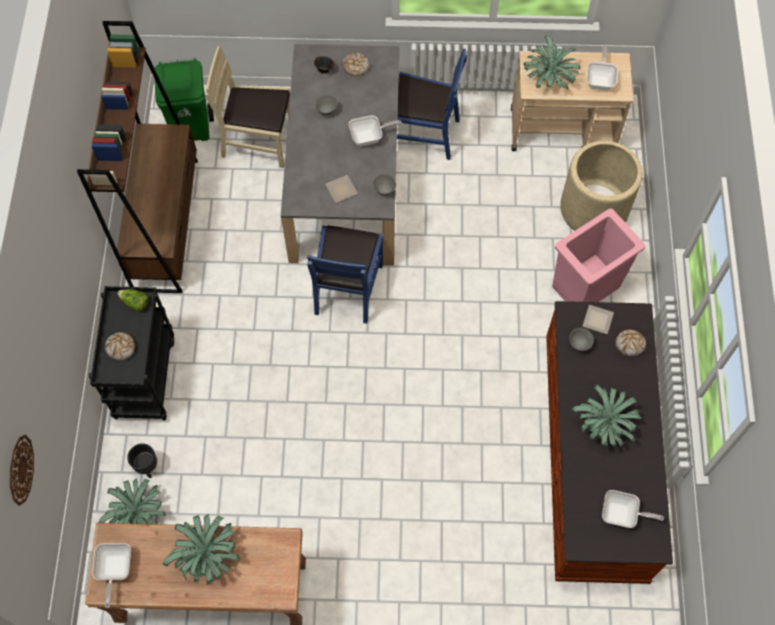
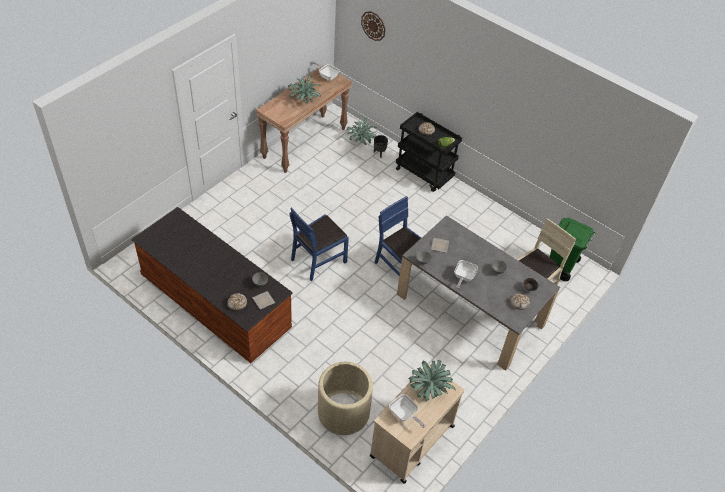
camera: 125 degrees right, 15 degrees down
(166, 224) = (504, 224): brown bookcase -> none
(423, 133) = (471, 366): blue chair -> blue chair (318, 260)
(584, 287) = (301, 367): pink trash can -> none
(604, 424) = (213, 263): potted plant -> none
(622, 515) = (170, 238): frying pan -> none

